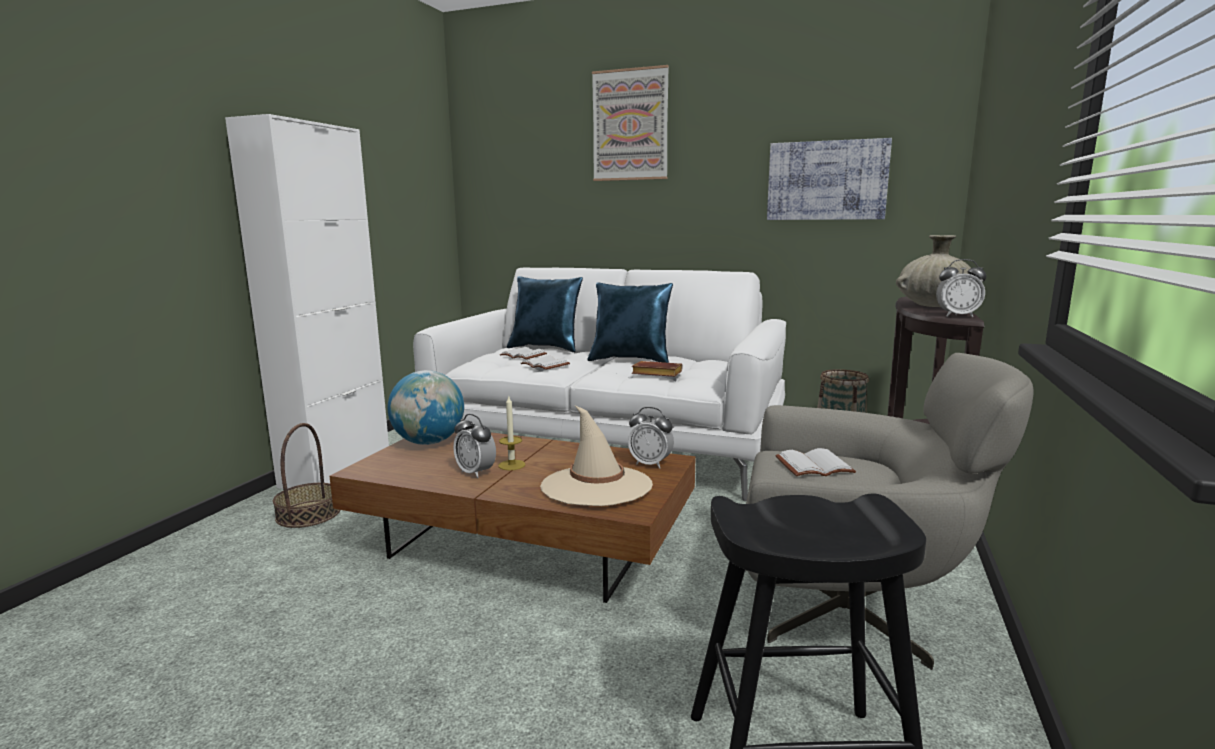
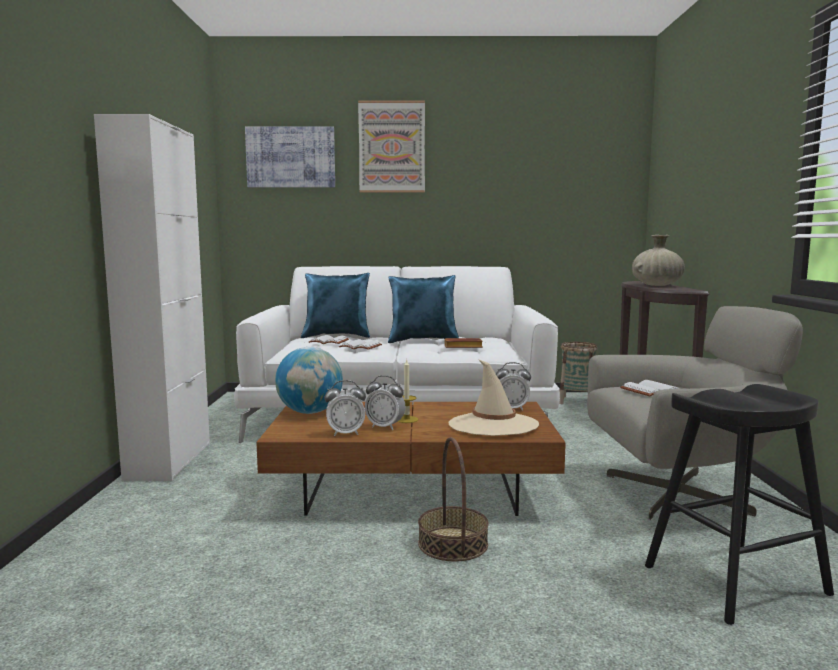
camera: 20 degrees left, 5 degrees down
(308, 514) = (184, 495): basket -> basket (452, 544)
(826, 180) = (551, 197): picture -> picture (291, 157)
(957, 316) = (686, 289): alarm clock -> alarm clock (345, 433)

